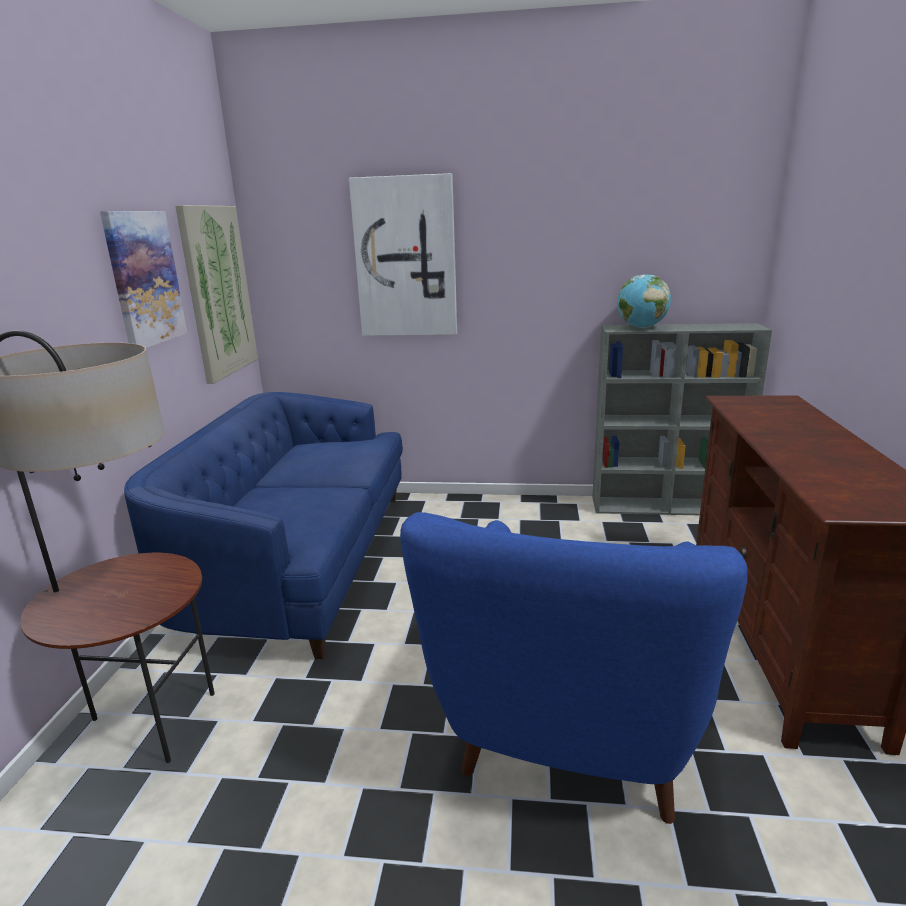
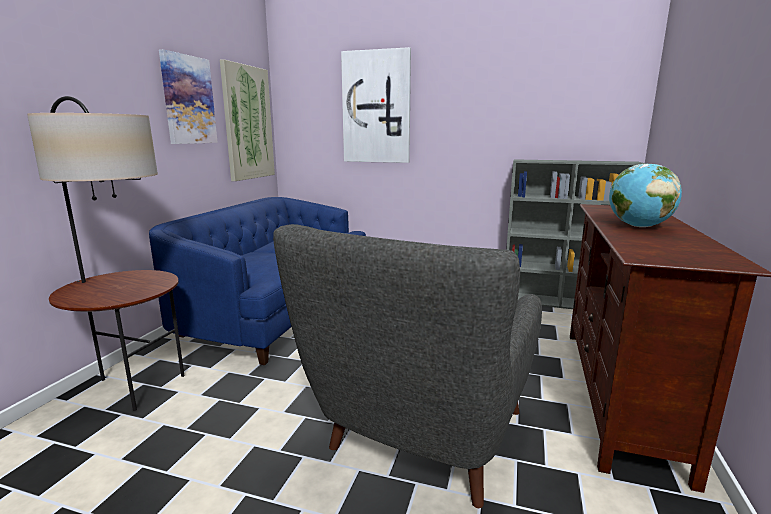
camera: 10 degrees right, 5 degrees down
(568, 736) = (420, 436): blue armchair -> grey armchair
(641, 327) = (542, 160): globe -> globe (638, 226)

